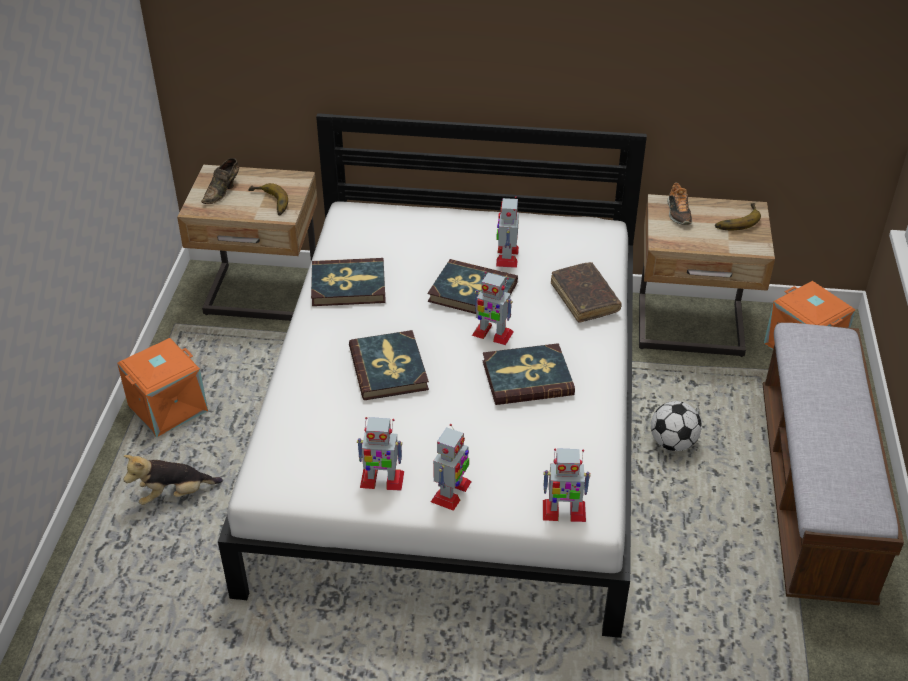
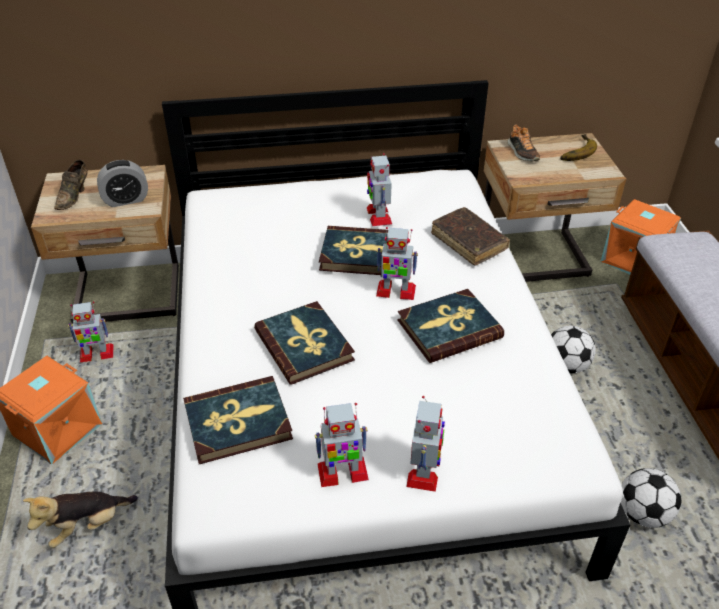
camera: 15 degrees left, 0 degrees up
(268, 203) = (126, 200): banana -> alarm clock
(348, 285) = (232, 268): book -> book (238, 422)
(563, 511) = (550, 465): toy robot -> toy robot (96, 354)
(683, 592) = (643, 514): none -> football

